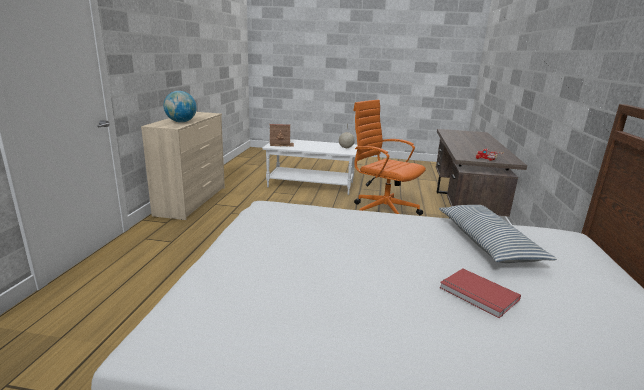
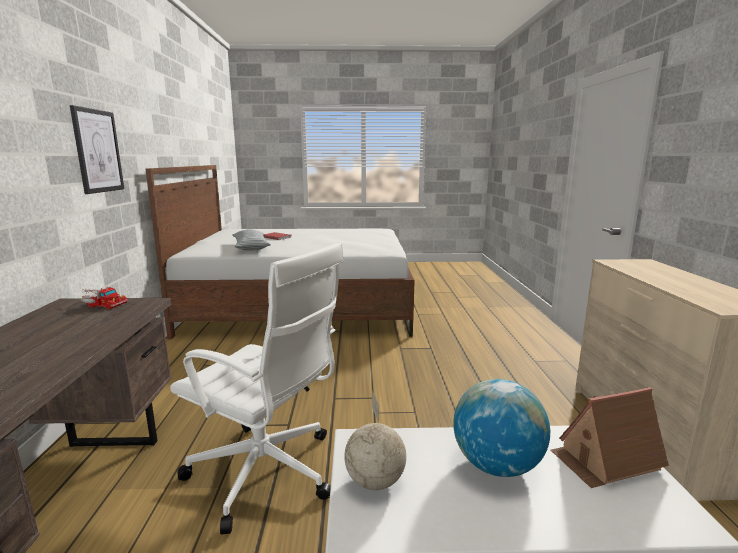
camera: 170 degrees right, 5 degrees down
(181, 122) = (646, 271): globe -> globe (496, 465)
(382, 211) = (267, 473): orange office chair -> white office chair
(592, 75) = (98, 151): none -> picture

